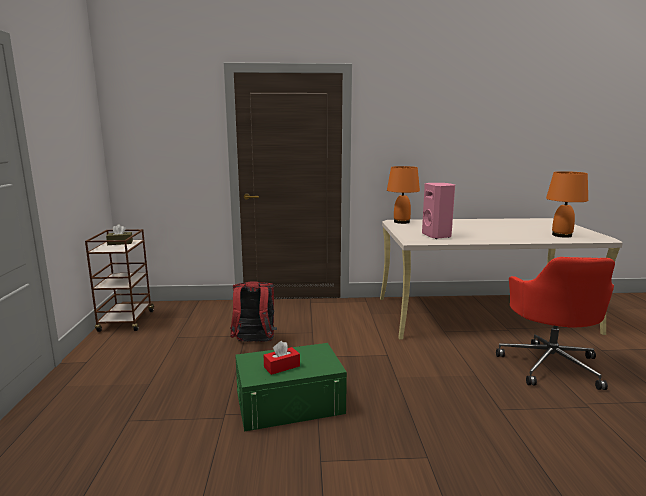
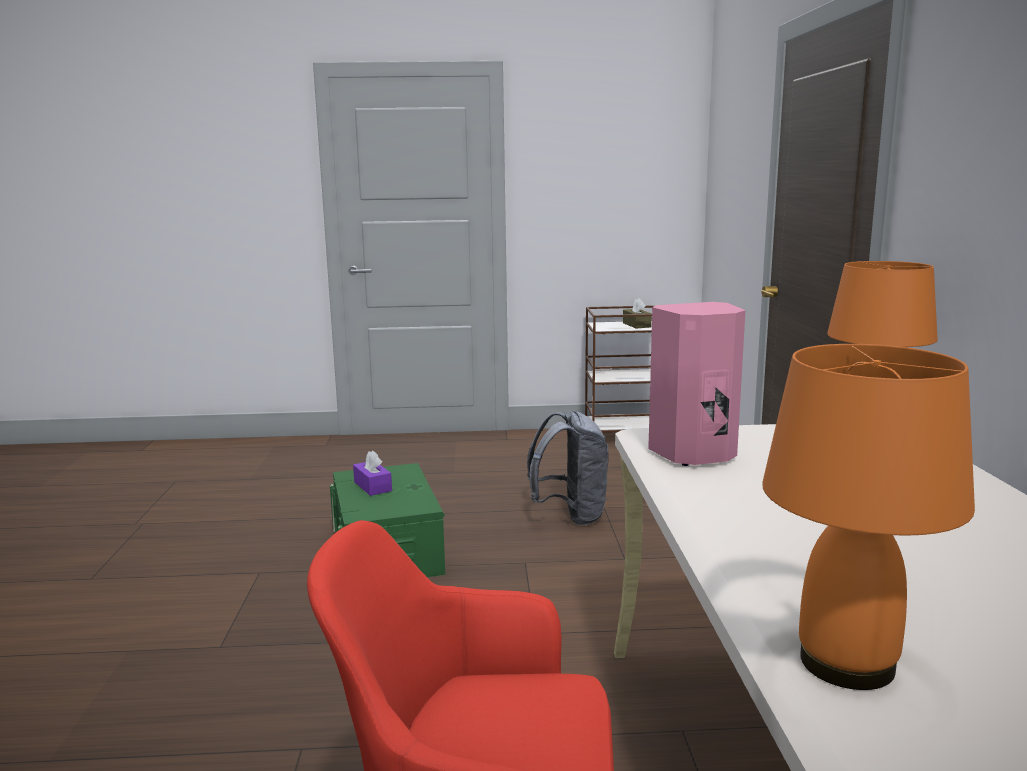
camera: 90 degrees right, 0 degrees up
(254, 343) = (571, 515): red backpack -> grey backpack
(282, 366) = (372, 486): red tissue box -> purple tissue box

